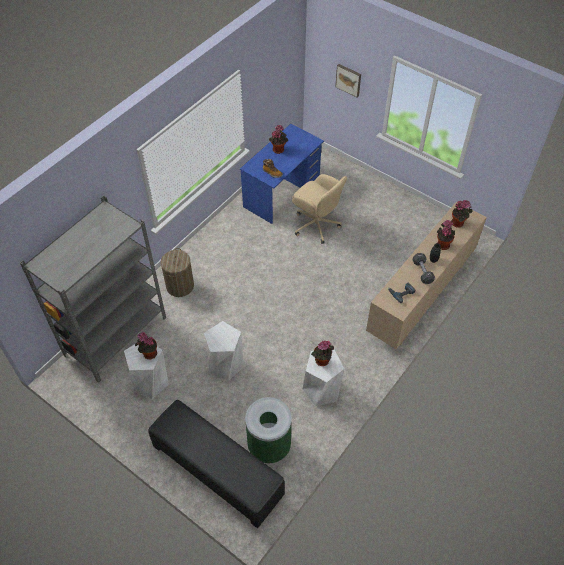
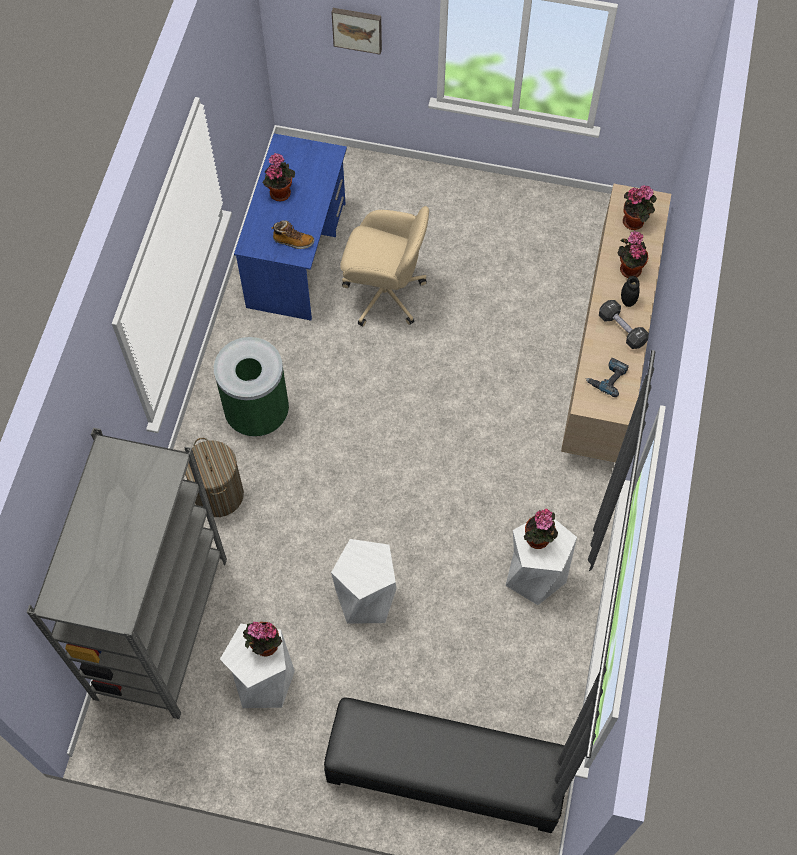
camera: 25 degrees left, 10 degrees up
(269, 446) = (502, 699): green trash can -> green trash can (257, 413)

